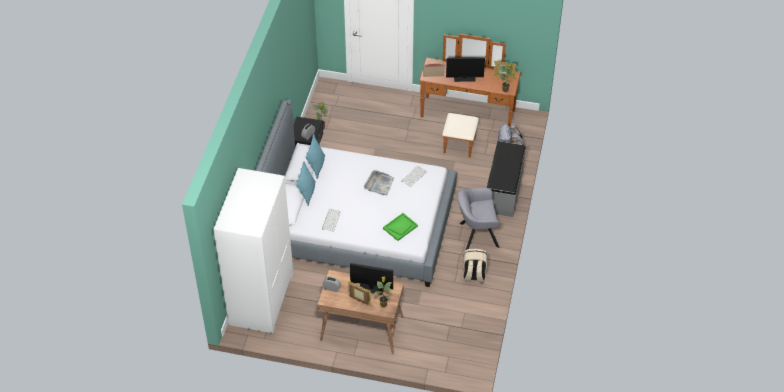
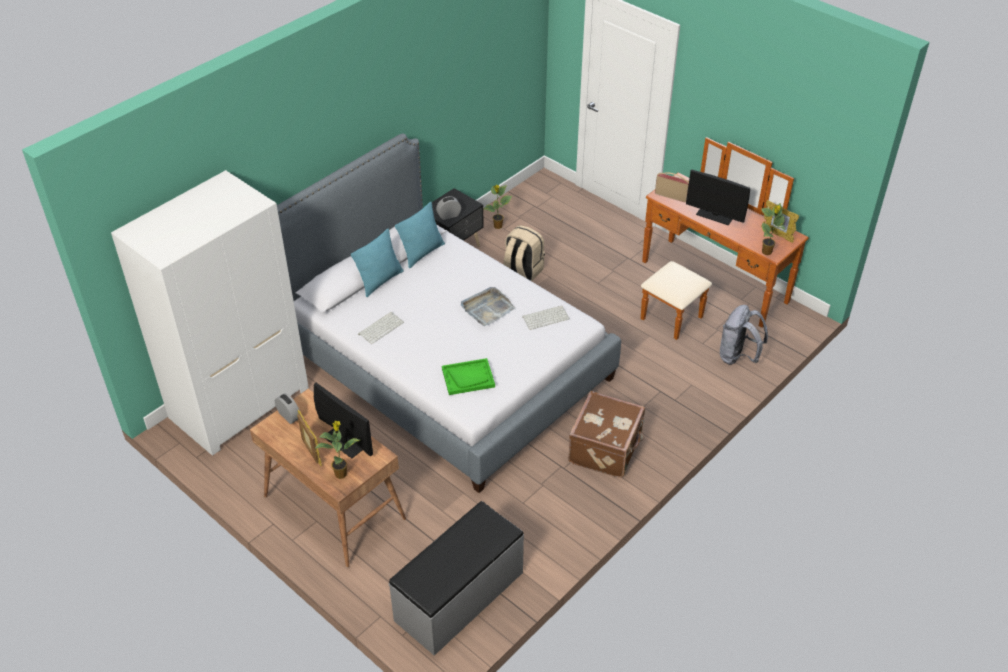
camera: 30 degrees right, 5 degrees down
(473, 275) = (558, 507): beige backpack -> beige backpack (522, 271)
(476, 235) = (606, 449): grey armchair -> brown suitcase
(504, 190) = (696, 405): grey bench -> grey bench (460, 597)

